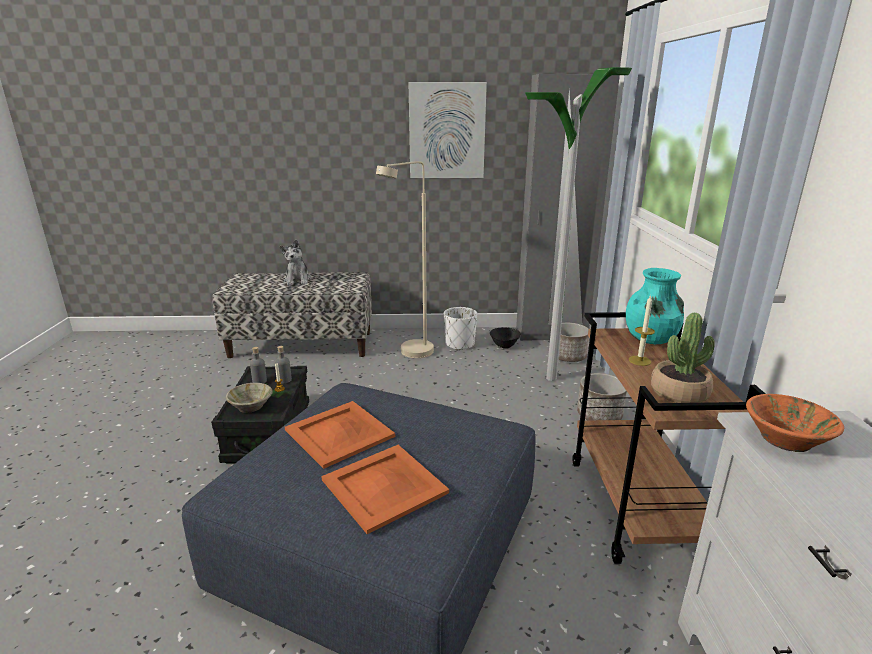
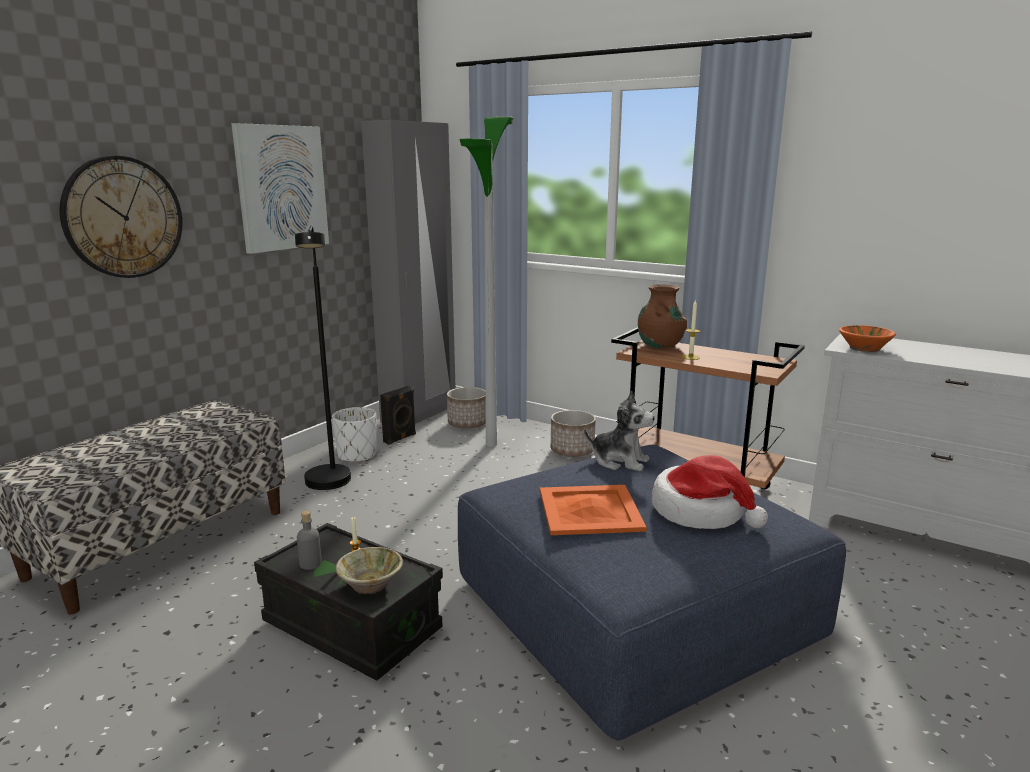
camera: 55 degrees left, 5 degrees down
(284, 380) = (337, 546): grey bottle -> none
(298, 280) = (139, 439): plush toy -> plush toy (619, 461)
(324, 145) = (123, 217): none -> wall clock
(385, 486) = (700, 511): orange tray -> hat
(411, 354) = (329, 485): beige floor lamp -> black floor lamp
(504, 345) = (400, 438): black bowl -> black speaker
(650, 339) = (660, 345): turquoise vase -> brown vase
(679, 393) = (747, 363): potted plant -> none

